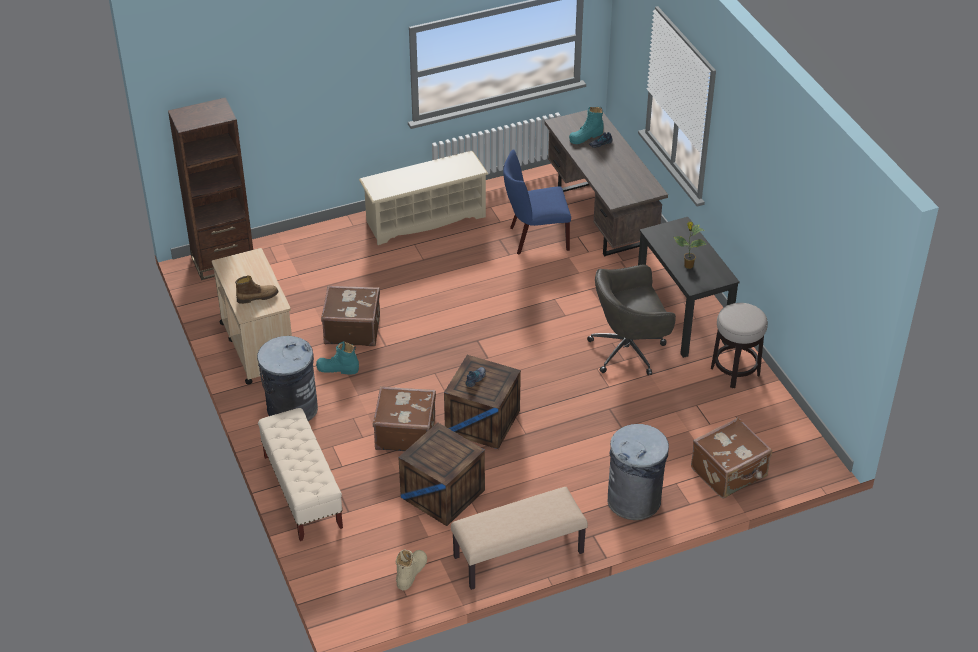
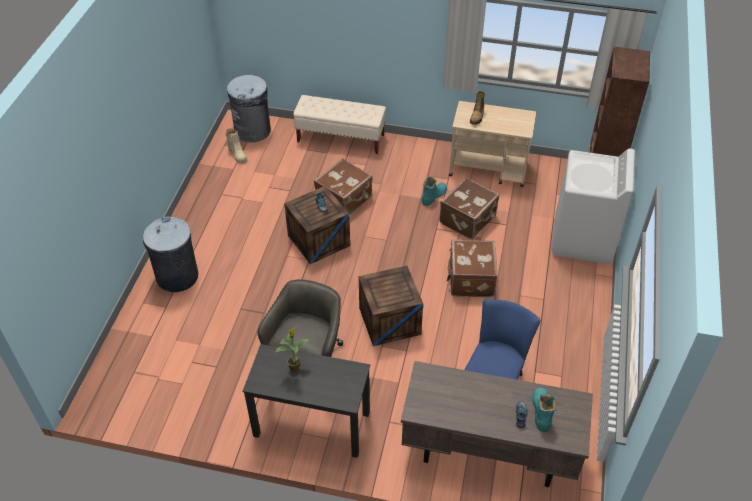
camera: 125 degrees right, 5 degrees up
(291, 408) = (415, 161): grey trash can -> grey trash can (253, 131)
(312, 247) = (583, 239): none -> white washing machine
(425, 219) = (573, 322): beige shoe rack -> none
(442, 494) = (278, 192): crate -> crate (389, 321)
(518, 555) = (199, 201): beige bench -> none
(729, 473) = (141, 342): brown suitcase -> brown suitcase (470, 279)
(735, 371) = (222, 417): stool -> none

